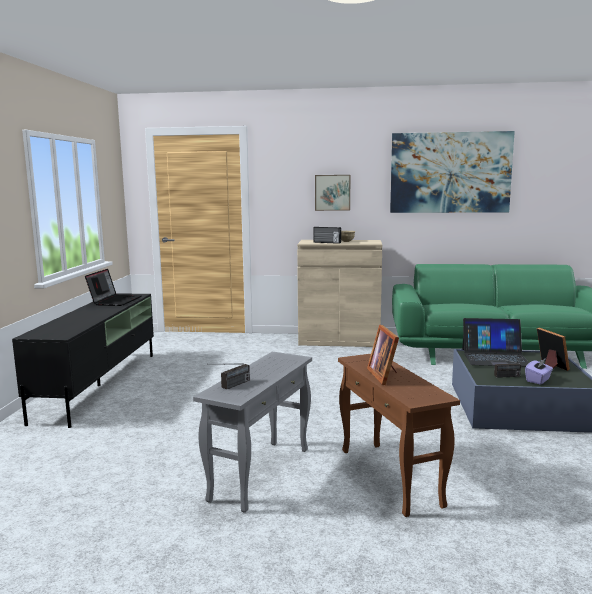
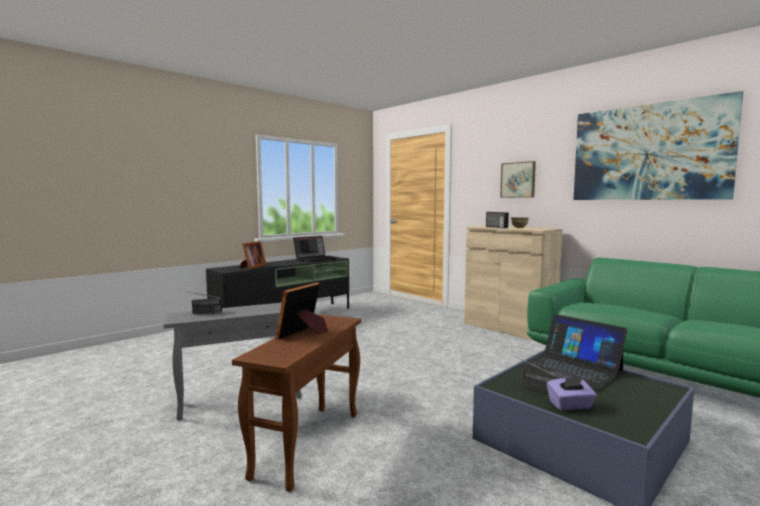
camera: 40 degrees right, 5 degrees down
(549, 366) = (630, 398): picture frame -> picture frame (252, 267)

